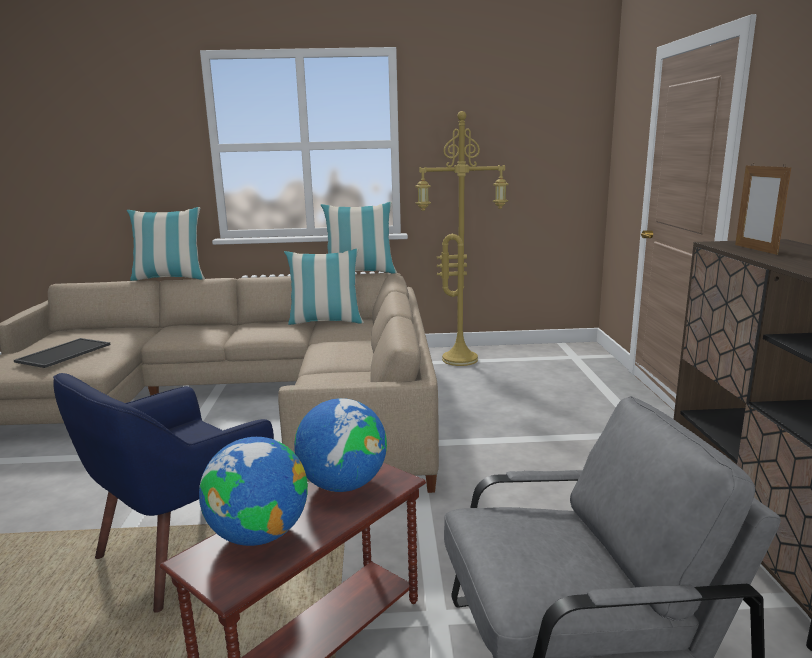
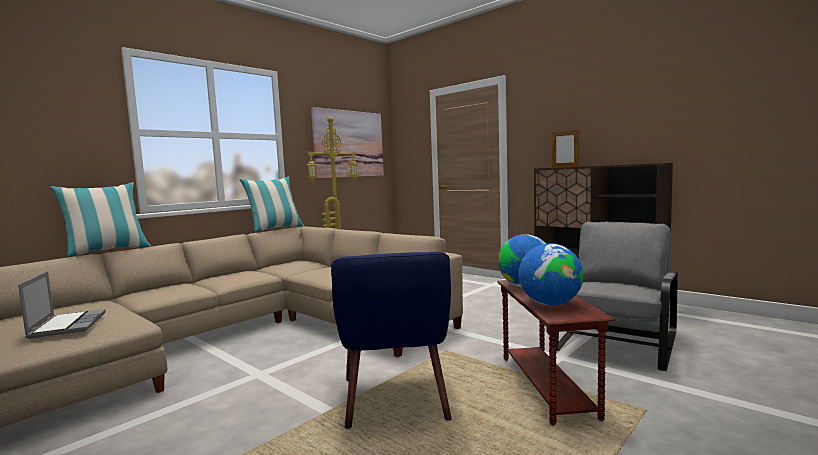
camera: 45 degrees left, 10 degrees down
(64, 352) = (67, 325): tray -> laptop
(326, 321) = (269, 266): pillow -> none
(518, 148) = (349, 144): none -> picture

